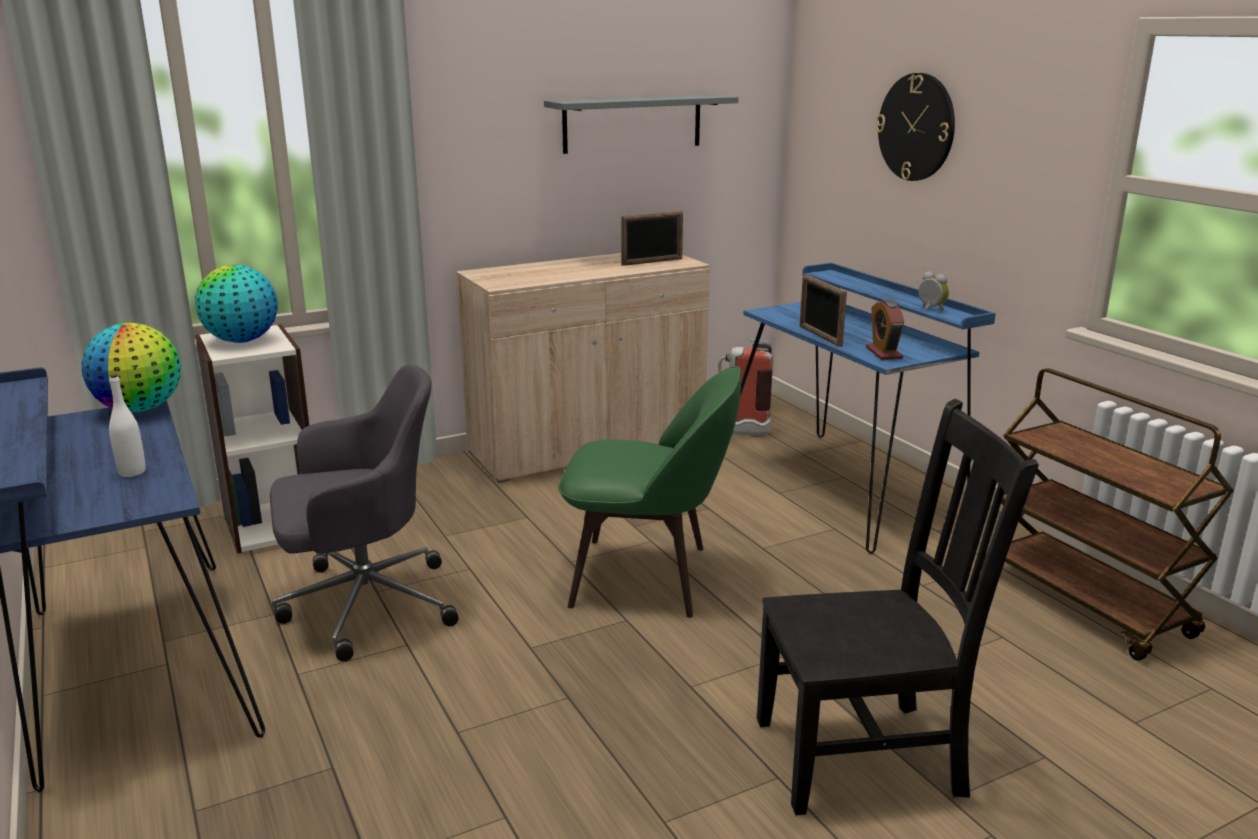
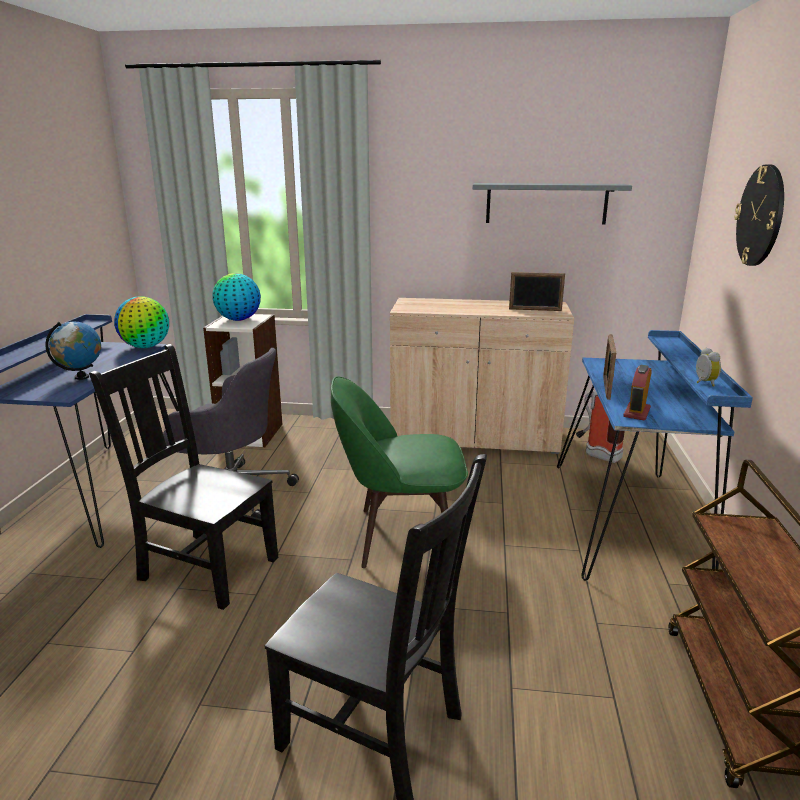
camera: 35 degrees right, 0 degrees up
(132, 472) = (81, 377): white bottle -> globe
(459, 697) = (205, 567): none -> black chair
(647, 577) = (400, 536): green chair -> green chair turned 135 degrees clockwise

